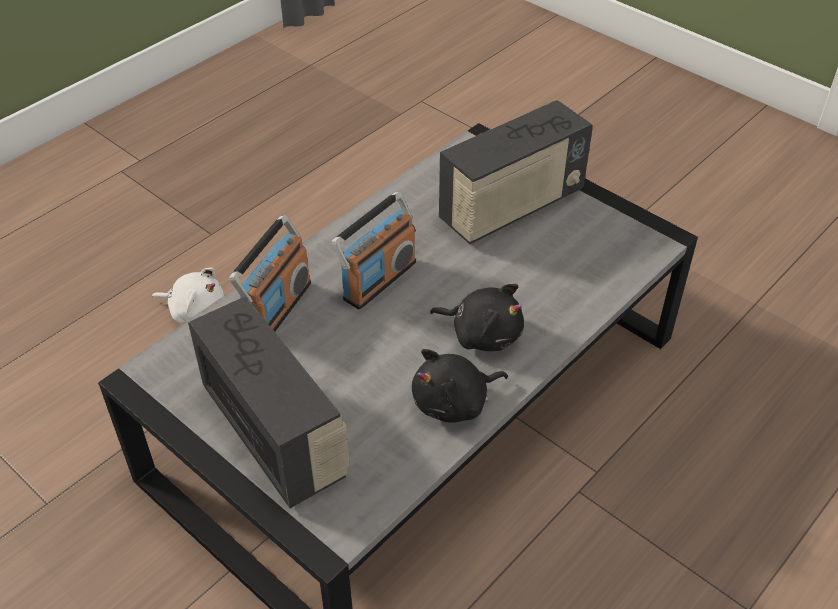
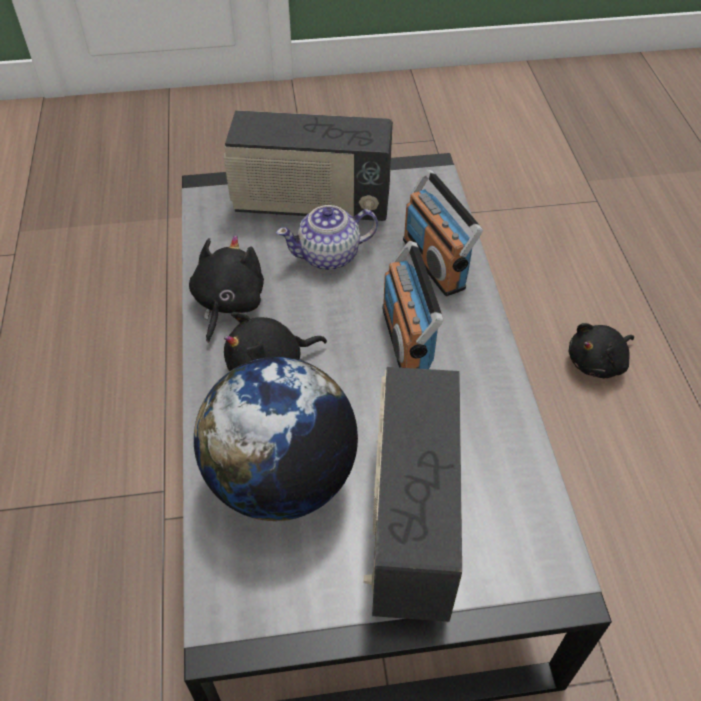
camera: 130 degrees right, 5 degrees up
(195, 310) = (598, 362): white plush toy -> black plush toy
(333, 375) = (329, 256): none -> teapot
(555, 271) = (281, 479): none -> globe

